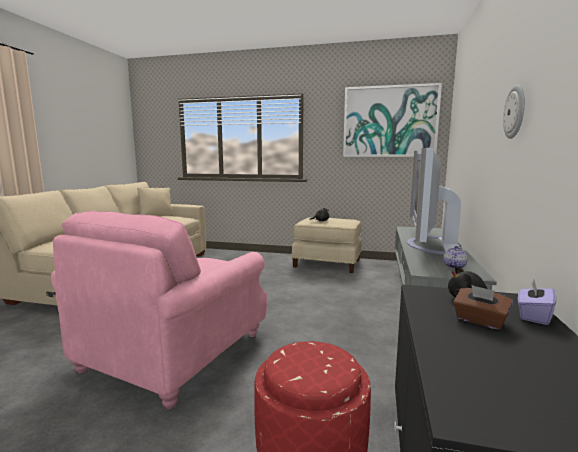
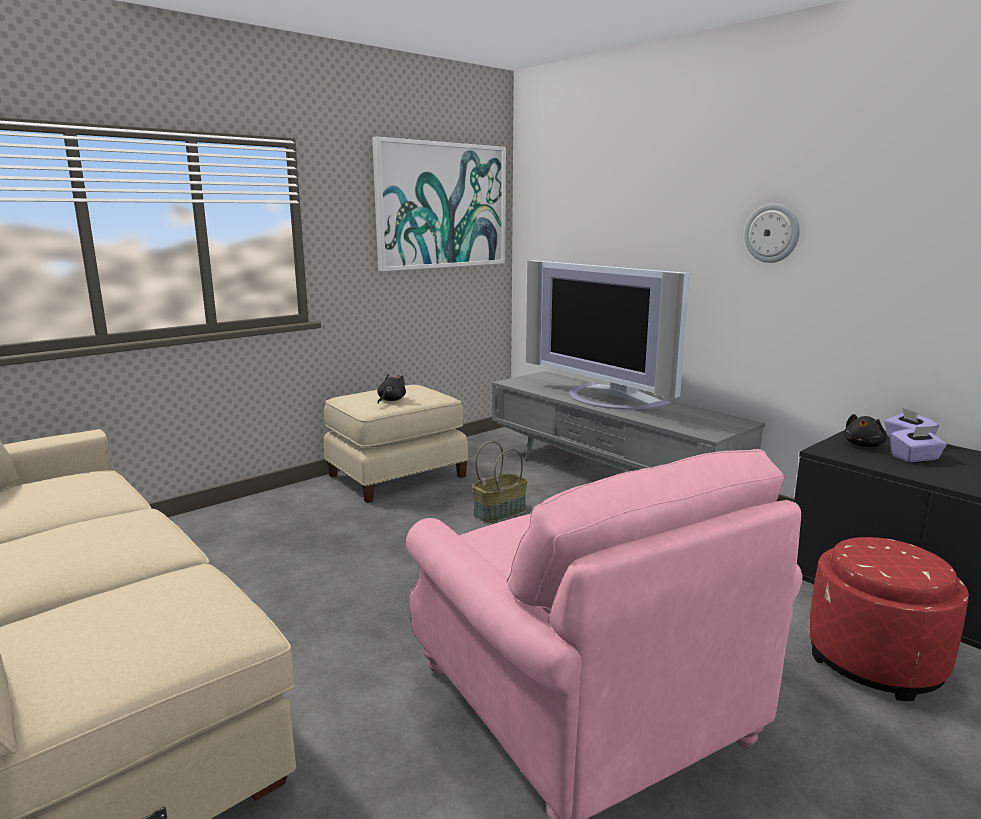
camera: 55 degrees left, 5 degrees up
(328, 289) = (499, 512): none -> basket
(454, 266) = (704, 419): teapot -> none
(480, 321) = (915, 458): brown tissue box -> purple tissue box

